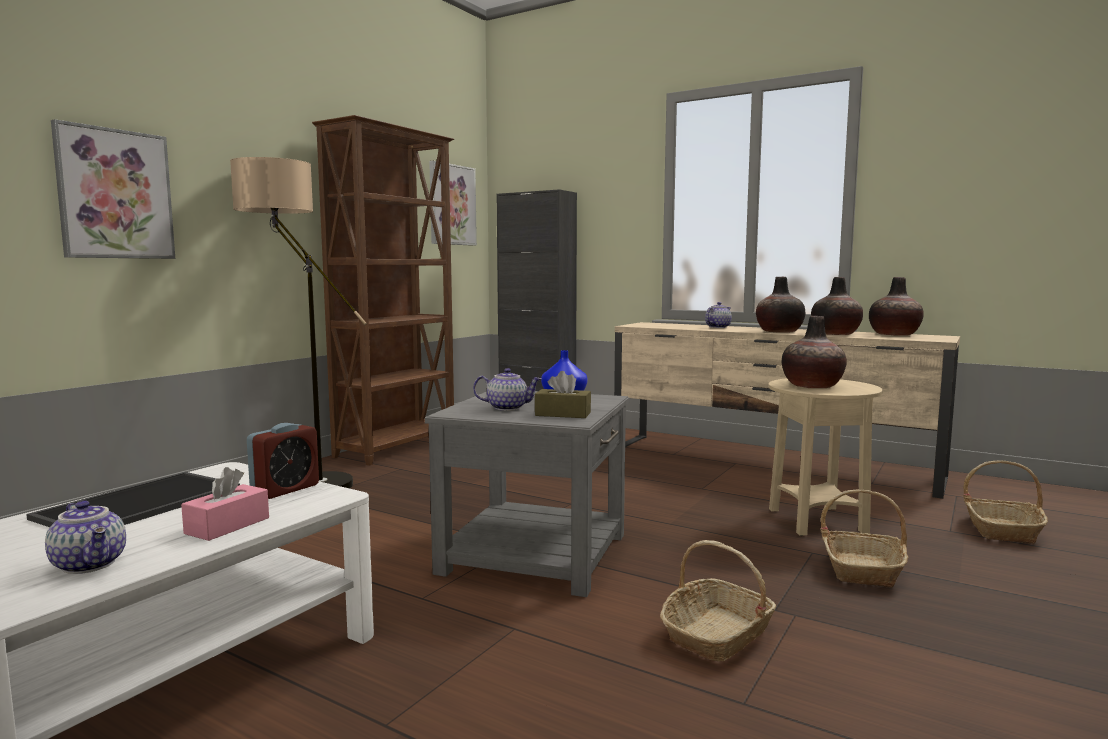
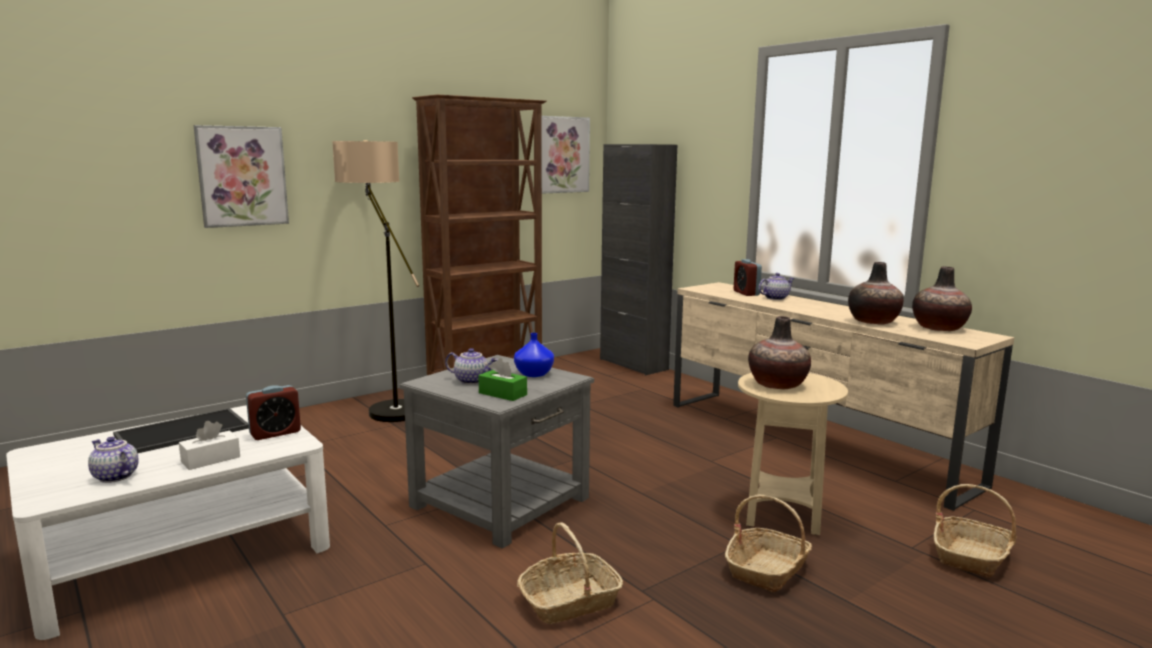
camera: 20 degrees right, 5 degrees up
(91, 564) = (114, 477): teapot -> teapot turned 150 degrees clockwise
(227, 525) = (211, 459): pink tissue box -> white tissue box
(563, 414) = (502, 394): brown tissue box -> green tissue box
(684, 326) = (746, 293): none -> alarm clock
(779, 331) = (822, 312): vase -> none

